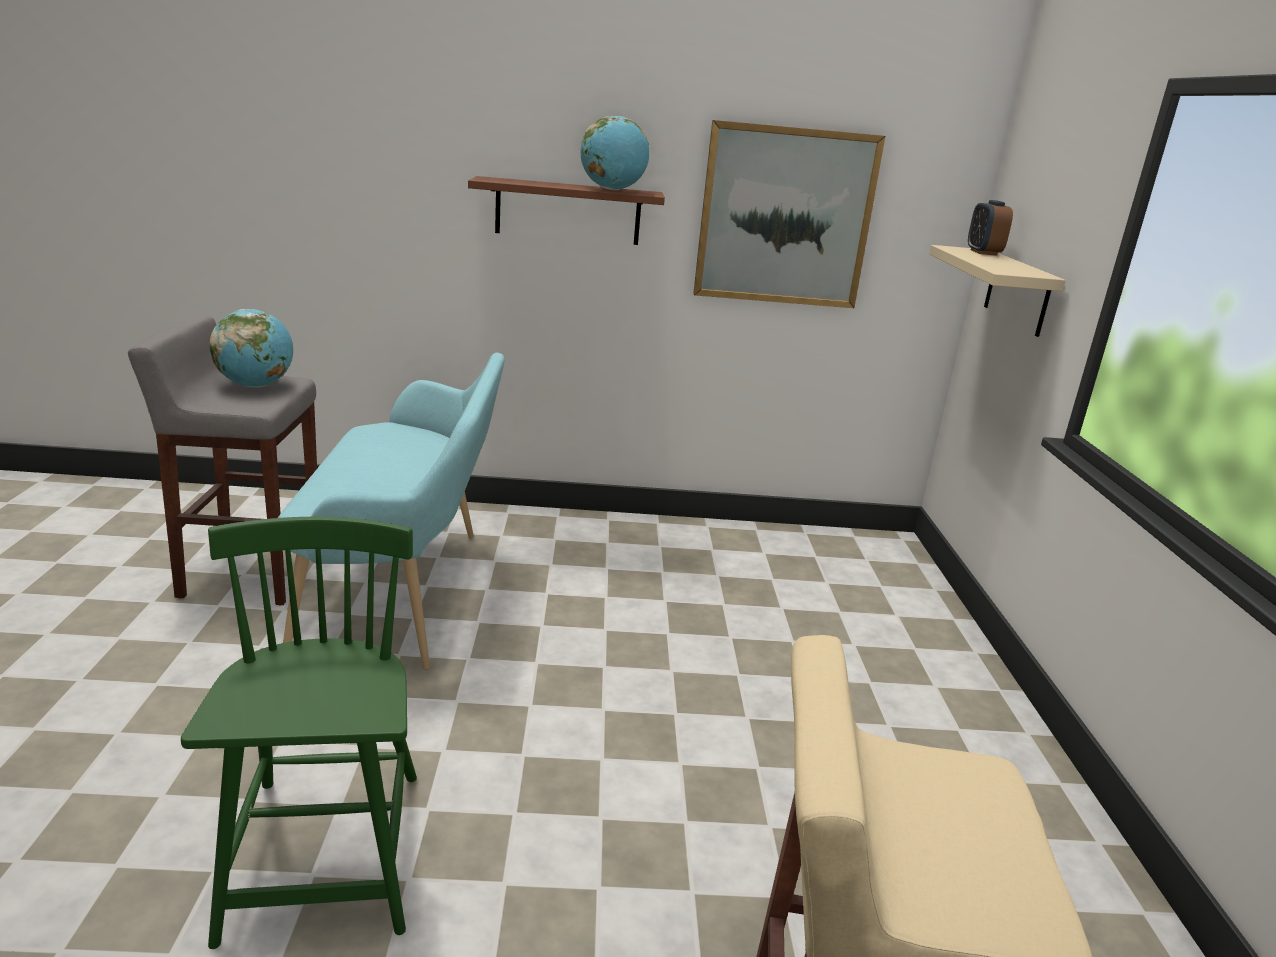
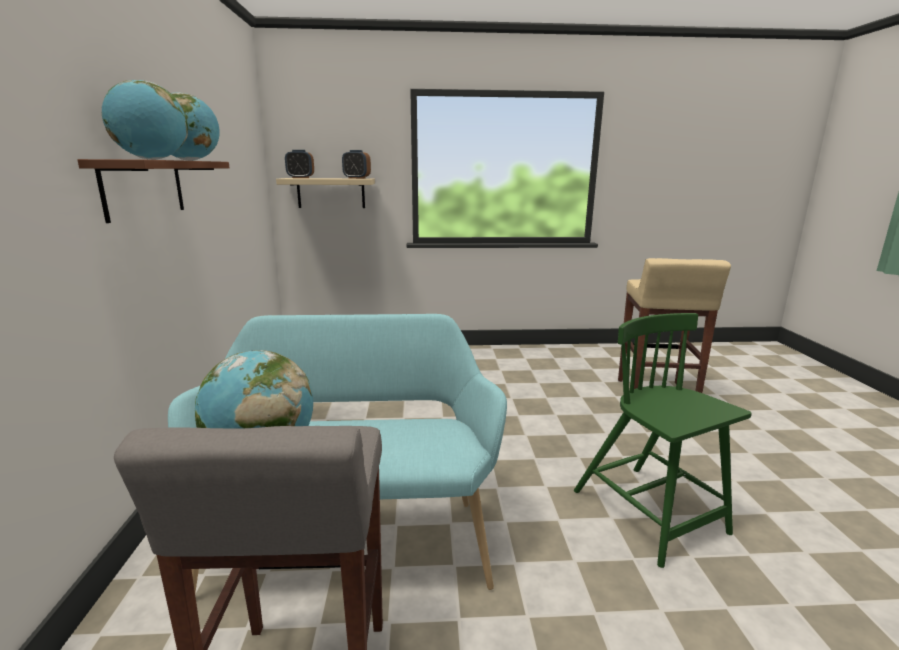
camera: 90 degrees left, 5 degrees down
(326, 857) = (650, 513): green chair -> green chair turned 75 degrees clockwise
(532, 183) = (153, 159): none -> globe
(785, 217) = (225, 172): picture -> none
(1020, 270) = (357, 178): none -> alarm clock

